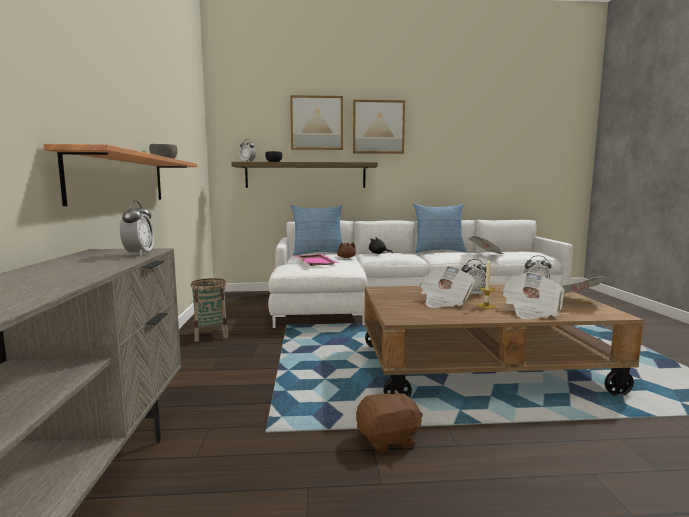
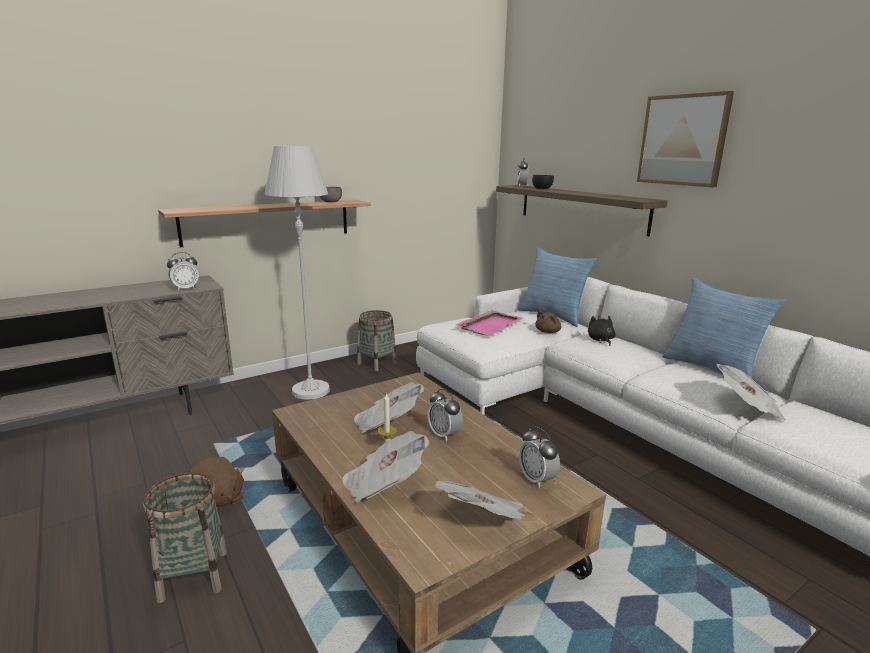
camera: 60 degrees right, 10 degrees up
(218, 368) = (311, 391): none -> white floor lamp
(316, 123) = (601, 135): picture -> none
(506, 463) = (193, 575): none -> basket

